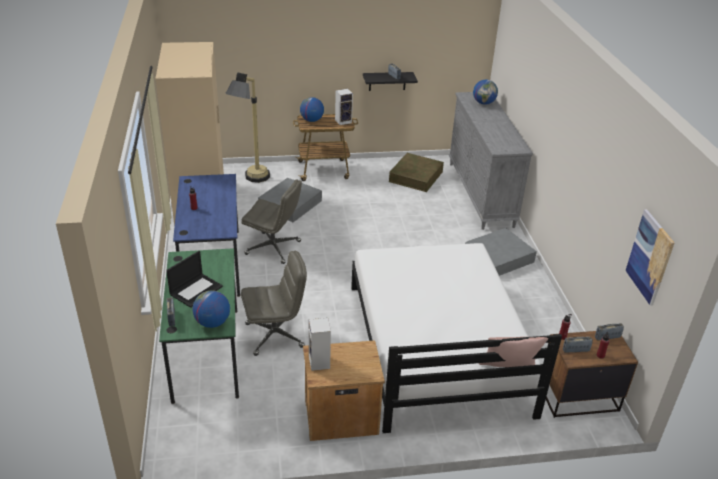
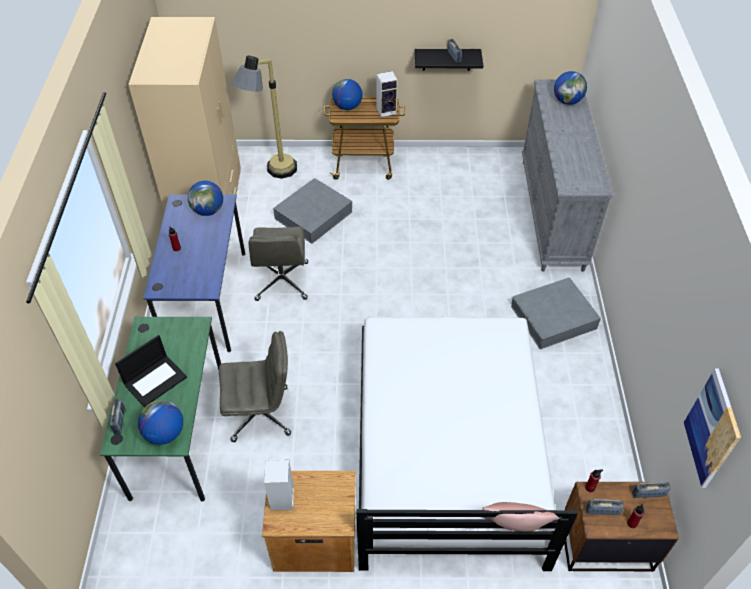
camera: 10 degrees right, 15 degrees up
(215, 184) = (208, 210): none -> globe
(274, 248) = (282, 282): grey office chair -> grey office chair turned 60 degrees clockwise
(416, 177) = (475, 180): brown storage box -> none

